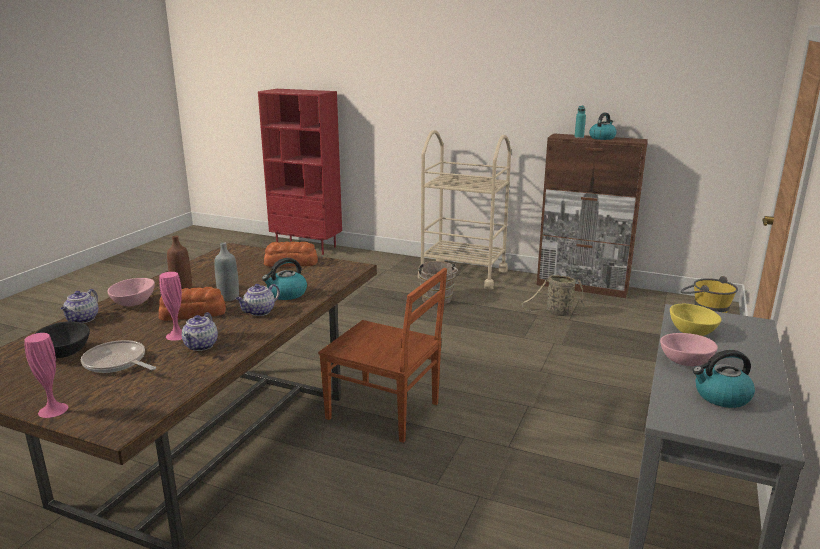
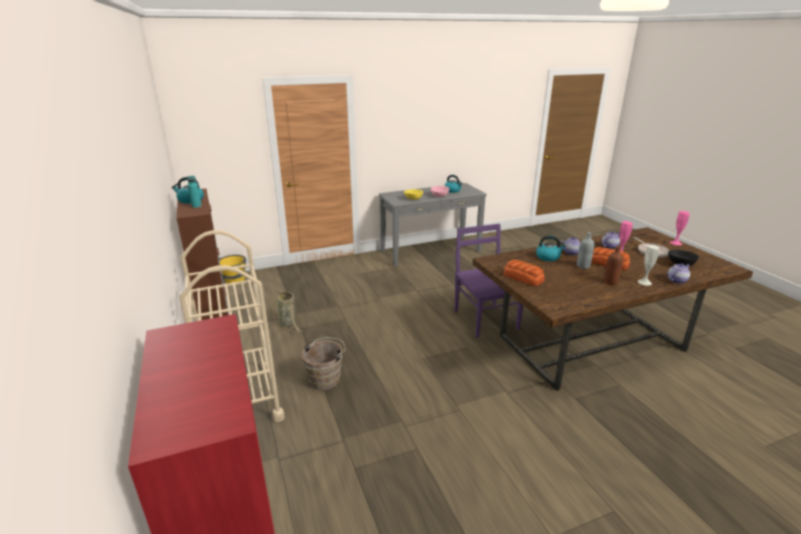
camera: 135 degrees left, 5 degrees up
(134, 302) = (644, 282): pink bowl -> white vase
(385, 412) = (485, 318): brown chair -> purple chair

